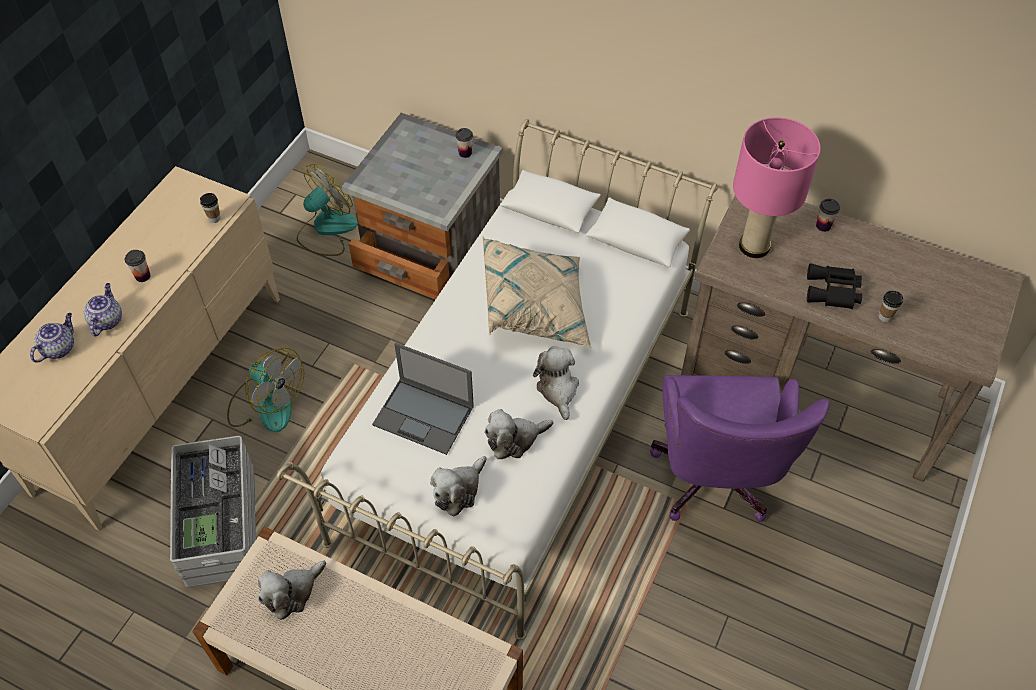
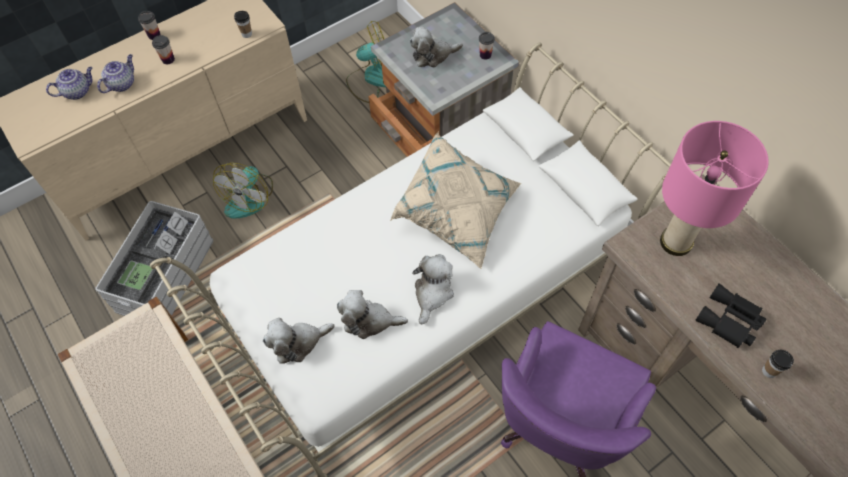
camera: 30 degrees right, 5 degrees up
(266, 404) = (250, 197): fan -> fan turned 45 degrees clockwise
(292, 593) = (141, 361): plush toy -> plush toy (433, 55)
(424, 416) = (311, 265): laptop -> none
(823, 226) = (759, 251): cup -> cup (154, 35)

